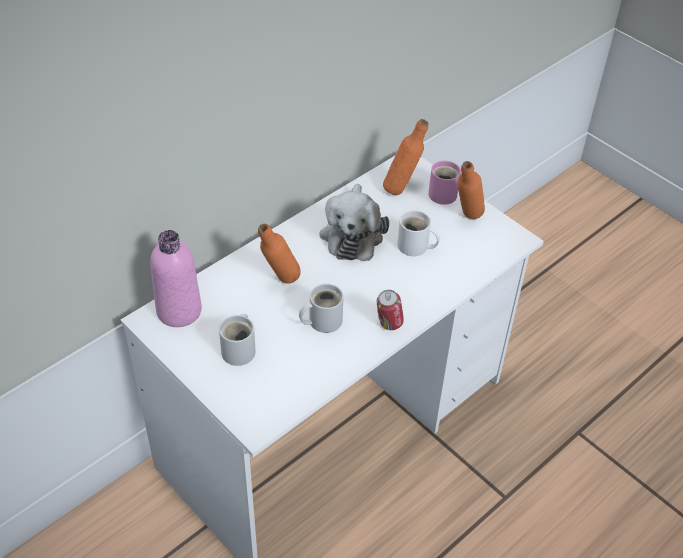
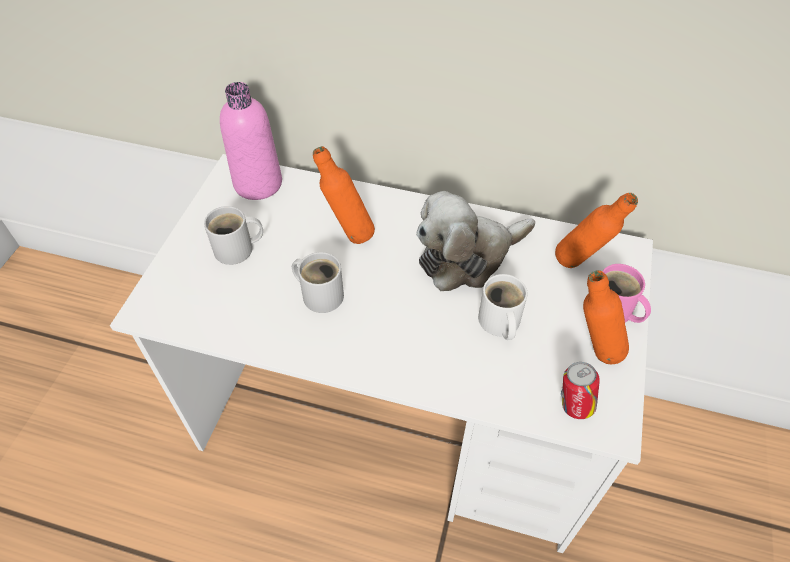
camera: 60 degrees right, 5 degrees up
(388, 324) = (357, 356): can -> can (573, 405)

